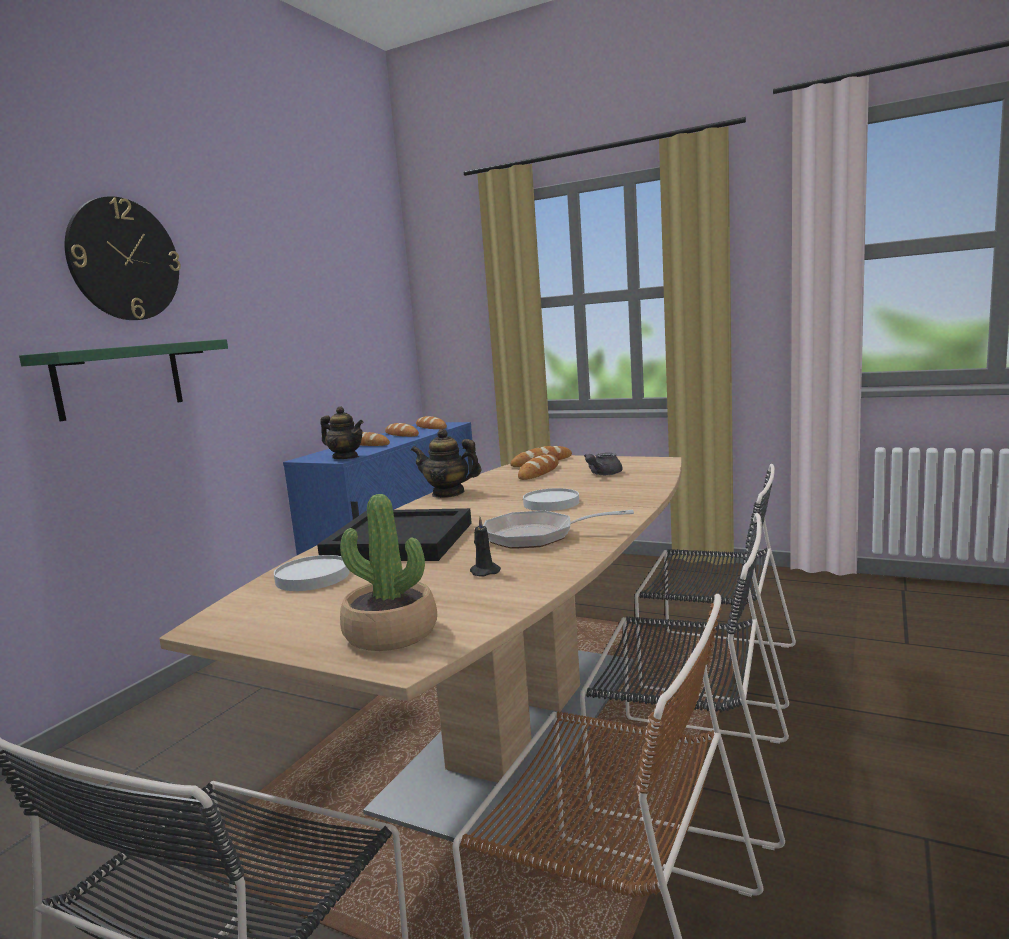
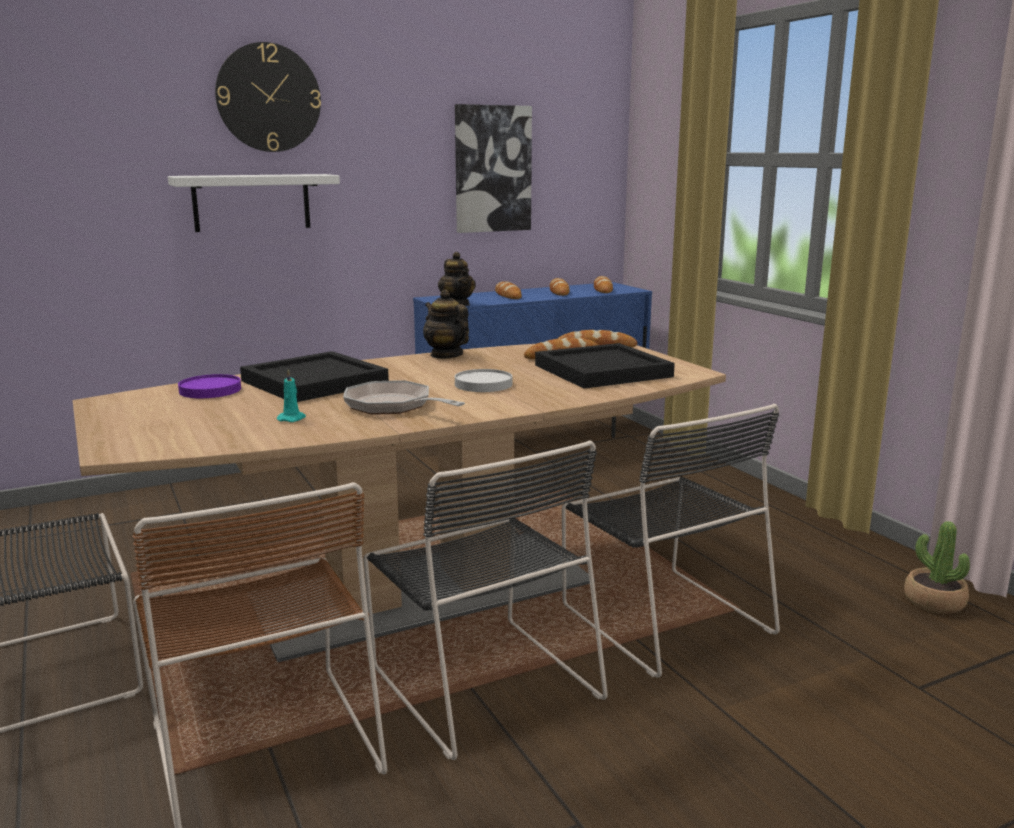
camera: 35 degrees right, 5 degrees up
(119, 379) = (251, 202): green shelf -> white shelf
(313, 577) = (210, 390): white plate -> purple plate
(326, 329) = (492, 169): none -> picture
(390, 634) = (149, 436): potted plant -> potted plant (934, 602)
(484, 571) = (292, 418): black candle -> turquoise candle
(602, 474) = (602, 371): grey teapot -> black tray

